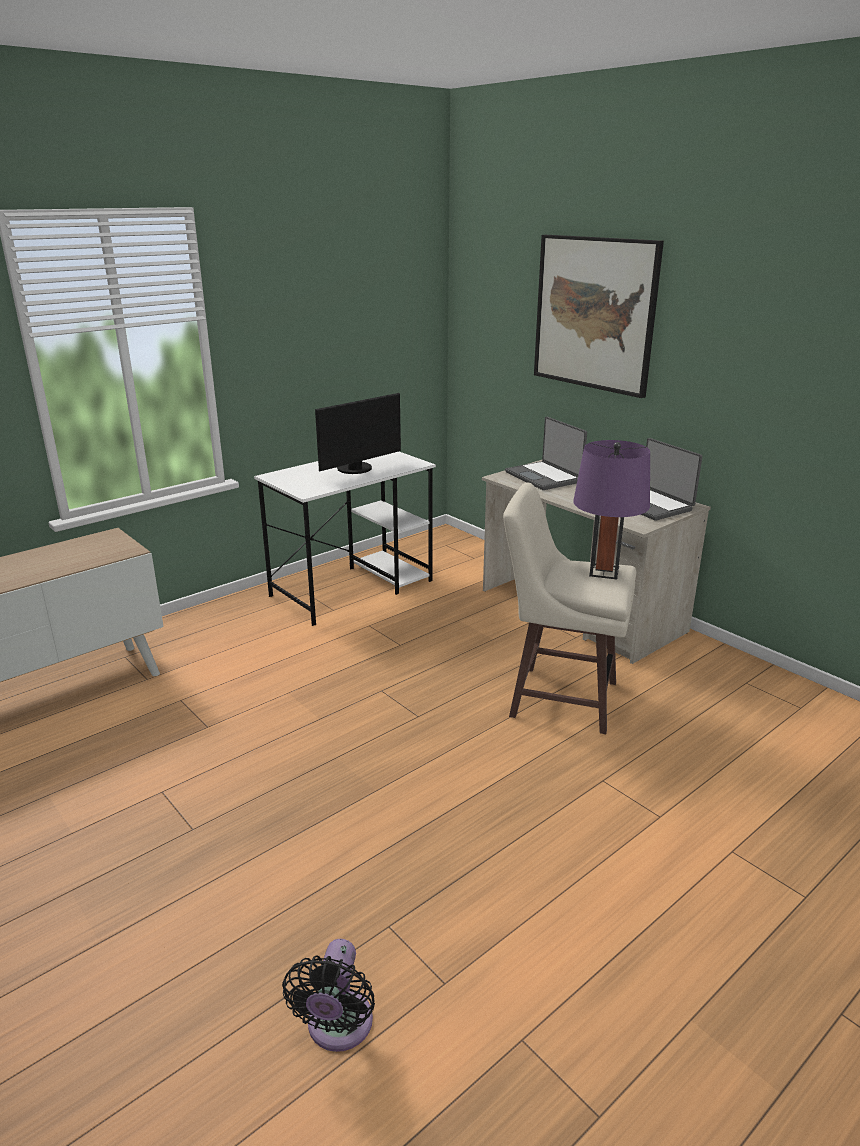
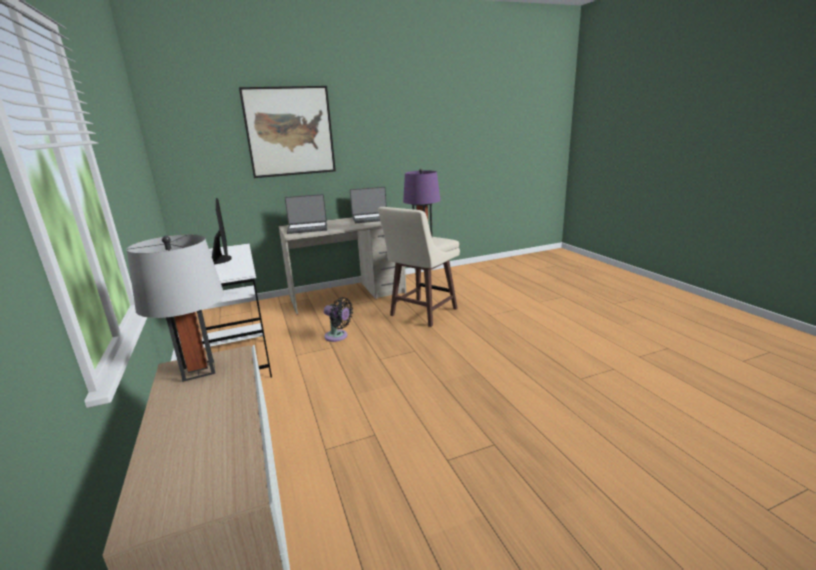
camera: 70 degrees left, 5 degrees down
(100, 545) = (199, 370): none -> grey table lamp
(338, 1028) = (645, 399): black fan -> black fan (338, 336)

